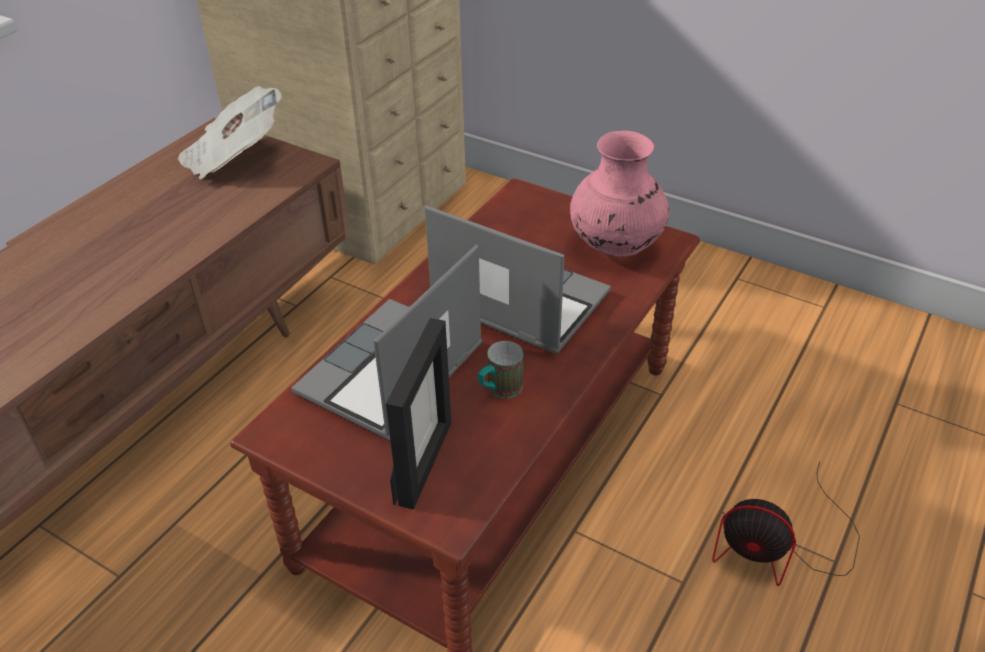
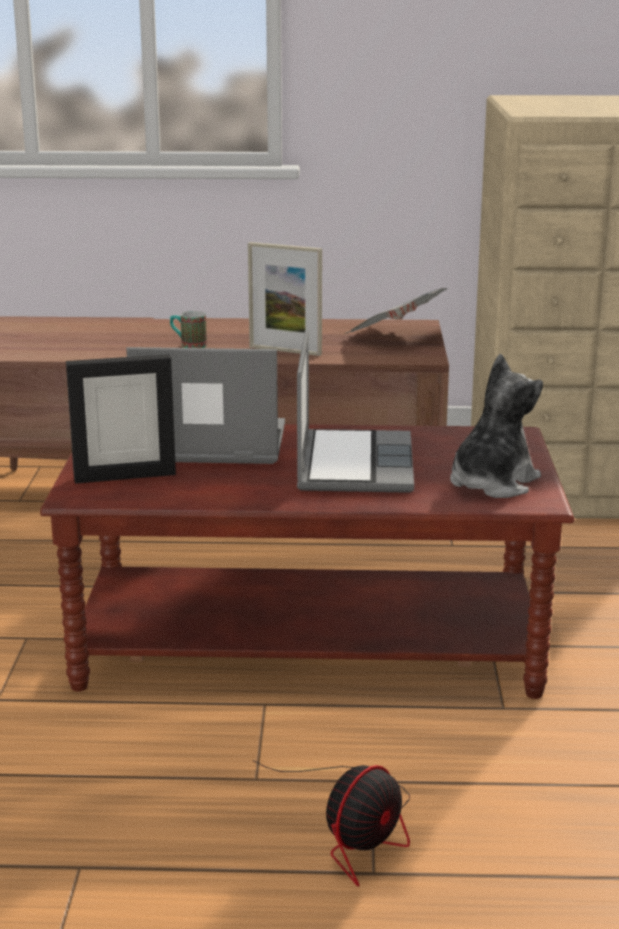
camera: 60 degrees right, 20 degrees down
(188, 230) = (285, 351): none -> picture frame
(499, 390) = (230, 481): mug -> mug (188, 345)
(615, 246) = (491, 483): pink vase -> plush toy
(779, 548) = (357, 829): fan -> fan turned 135 degrees counterclockwise

